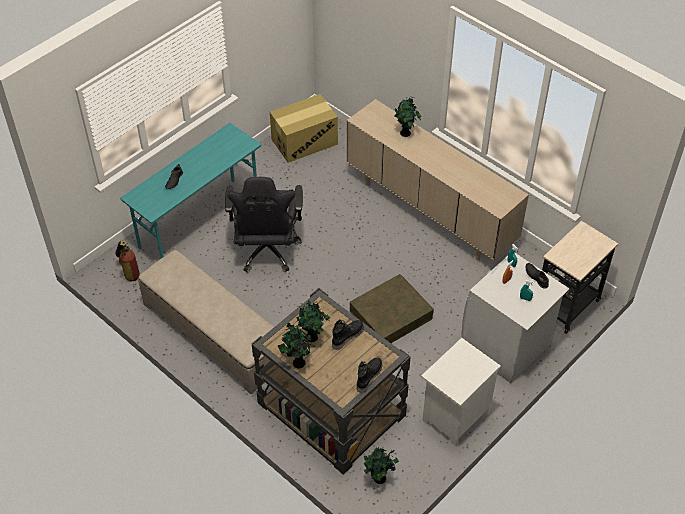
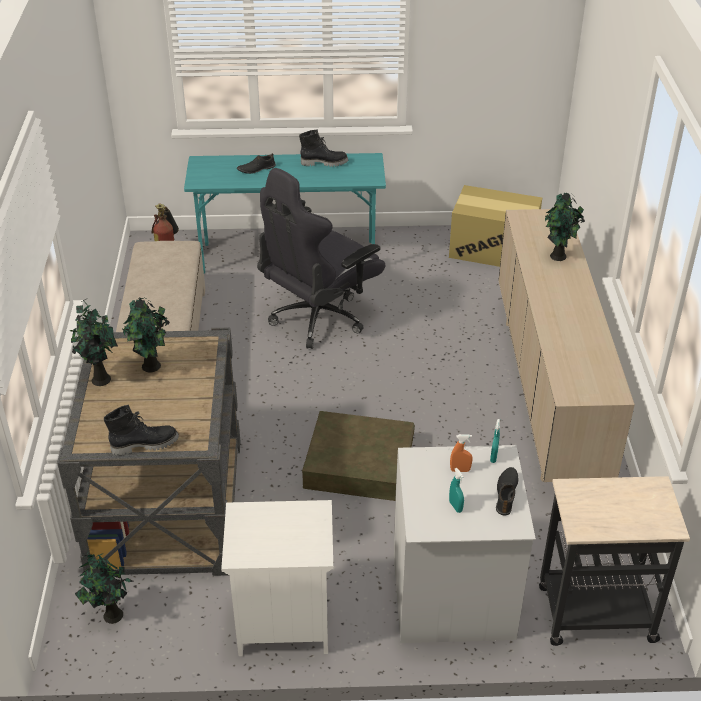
camera: 45 degrees right, 10 degrees down
(347, 336) = (185, 390): black boot -> black boot (324, 162)

